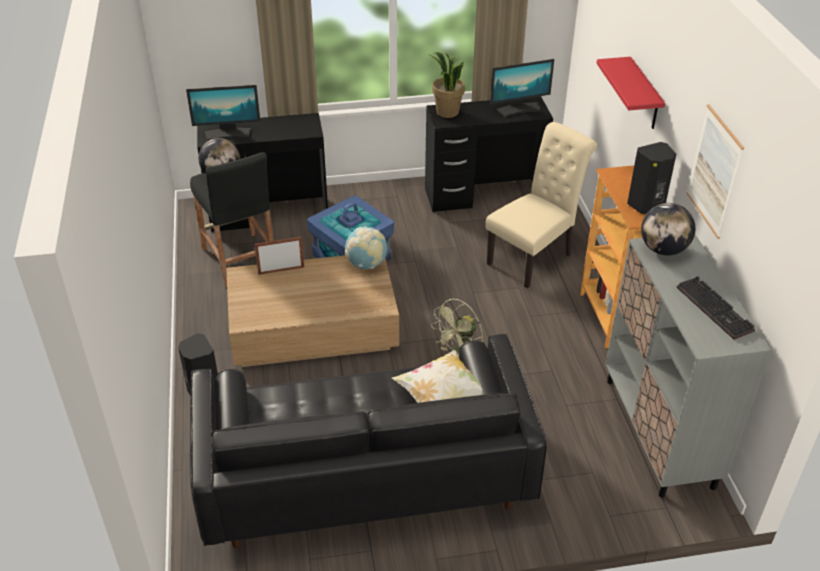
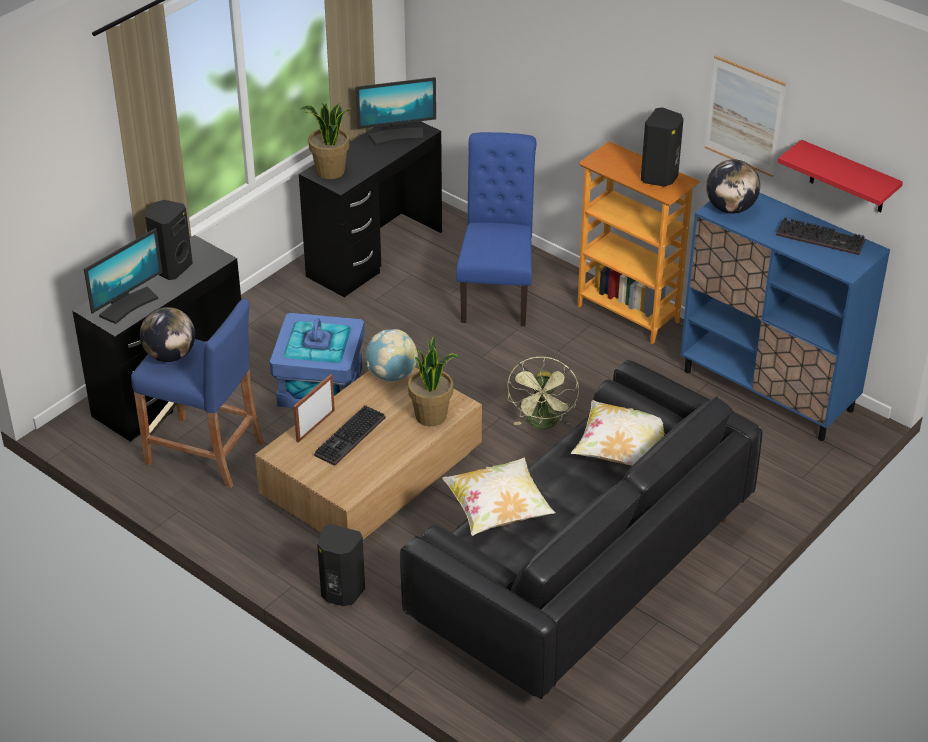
camera: 40 degrees left, 0 degrees up
(240, 260) = (205, 453): black stool -> blue stool
(279, 124) = (171, 268): none -> black speaker
(291, 289) = (350, 438): none -> keyboard
(307, 390) = (498, 511): none -> pillow
(357, 304) = (431, 416): none -> potted plant
(519, 109) = (397, 136): monitor -> monitor turned 45 degrees clockwise
(533, 257) = (497, 293): beige chair -> blue chair
(644, 95) = (591, 68): red shelf -> red shelf (848, 178)
(659, 432) = (768, 391): grey cabinet -> blue cabinet

